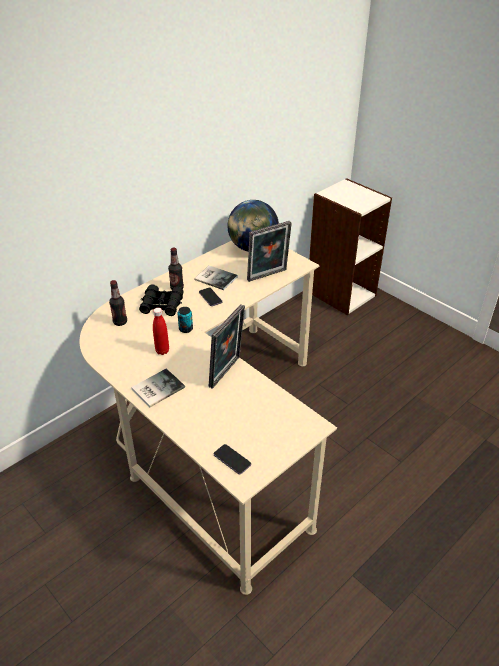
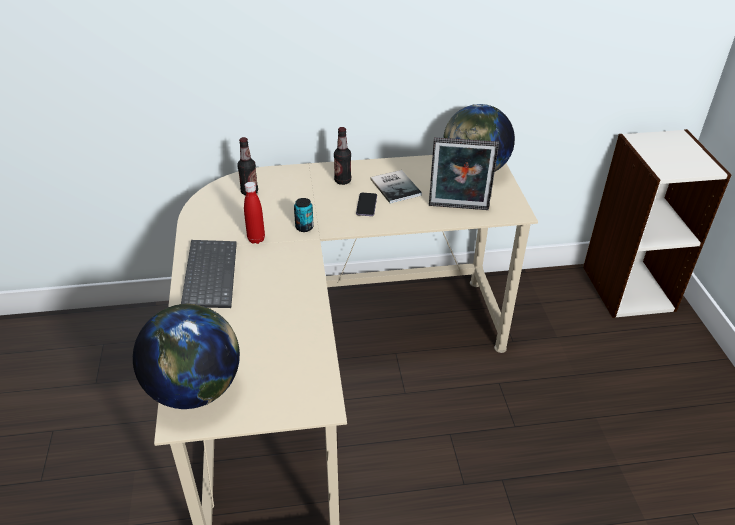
camera: 35 degrees right, 0 degrees up
(156, 388) = (208, 274): book -> keyboard
(162, 305) = (308, 192): black binoculars -> none
(227, 373) = (294, 294): picture frame -> none
(232, 460) = (195, 390): phone -> globe

